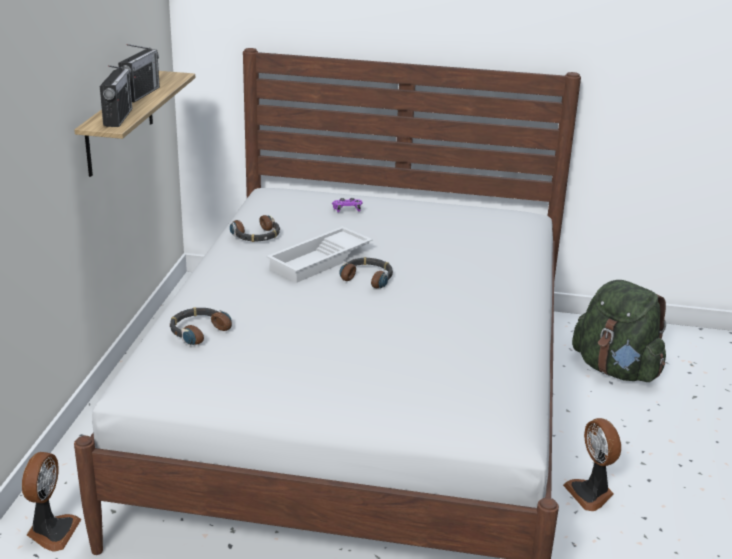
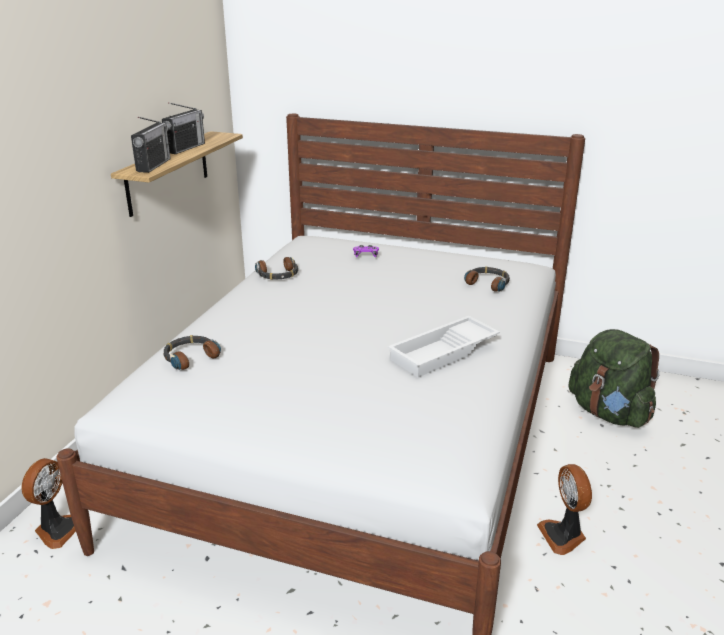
camera: 10 degrees right, 0 degrees up
(320, 261) = (325, 299): white tray -> white tray (444, 353)
(368, 278) = (363, 316): headphones -> headphones (488, 283)

